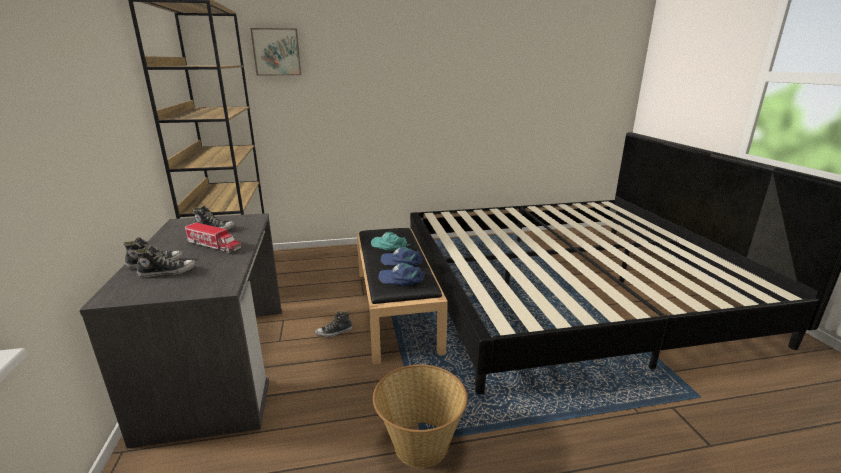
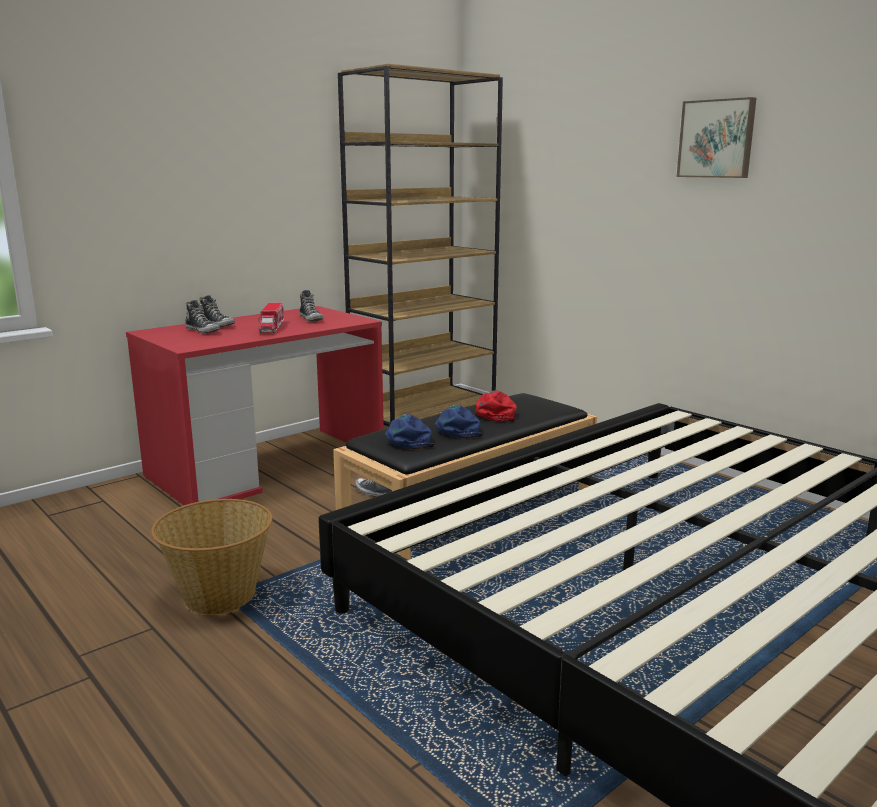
camera: 60 degrees right, 5 degrees down
(219, 365) = (267, 465): grey desk -> red desk
(276, 52) = (546, 125): picture -> picture (717, 139)
(389, 245) = (496, 413): turquoise cap -> red cap

